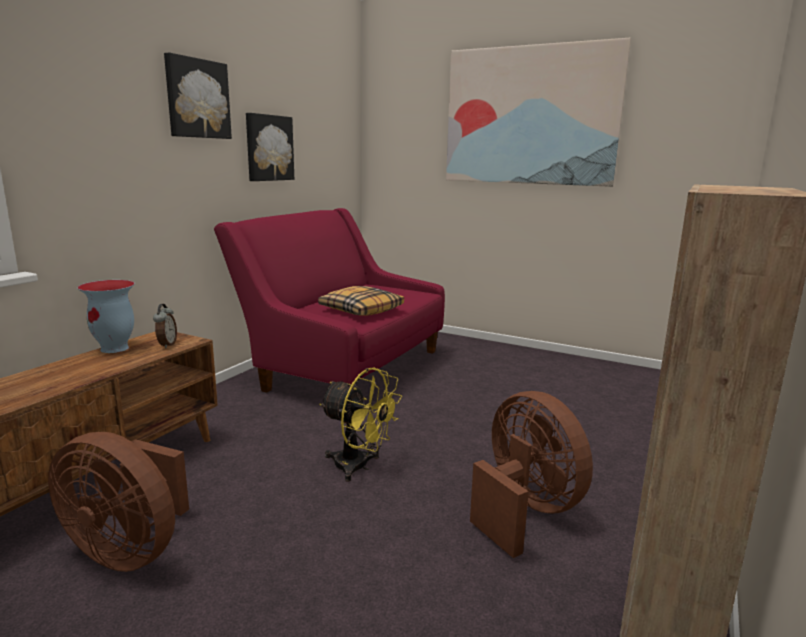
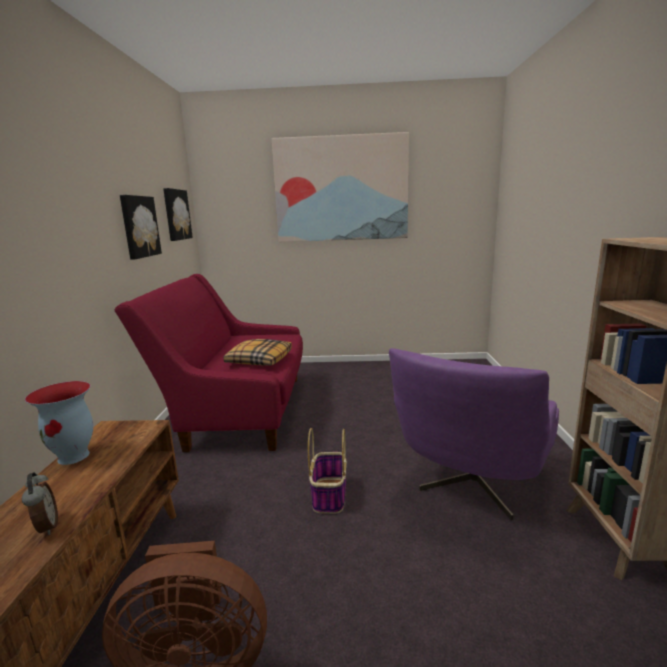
camera: 25 degrees left, 0 degrees up
(166, 345) = (128, 437): alarm clock -> alarm clock (46, 527)
(197, 99) = (81, 183): picture -> picture (176, 214)
(359, 467) = (329, 495): yellow fan -> basket
(524, 511) = (470, 488): brown fan -> purple armchair

